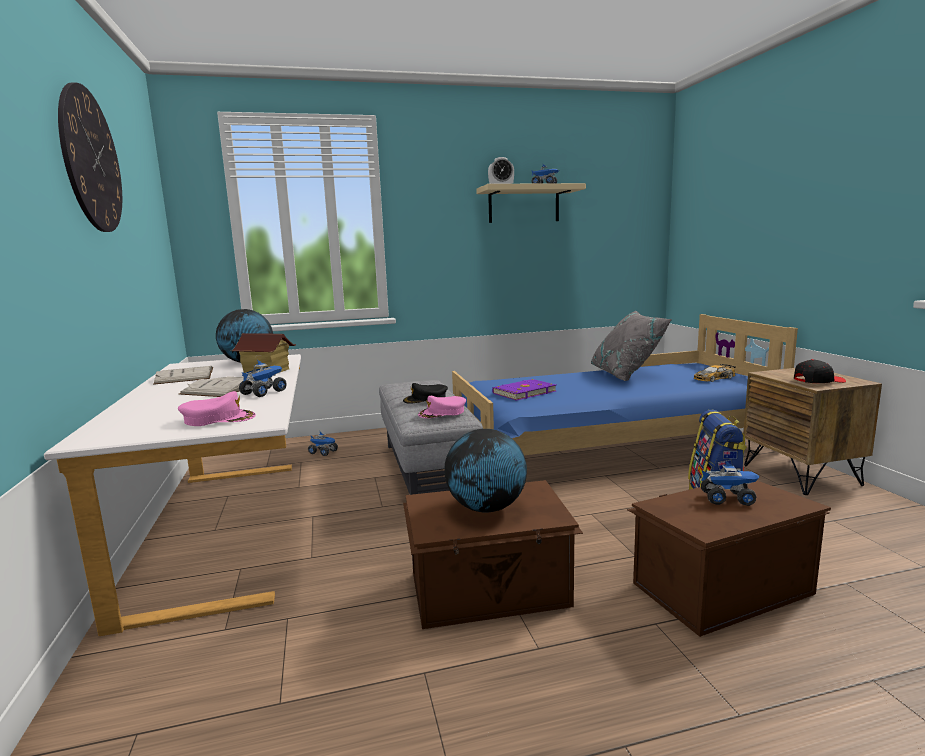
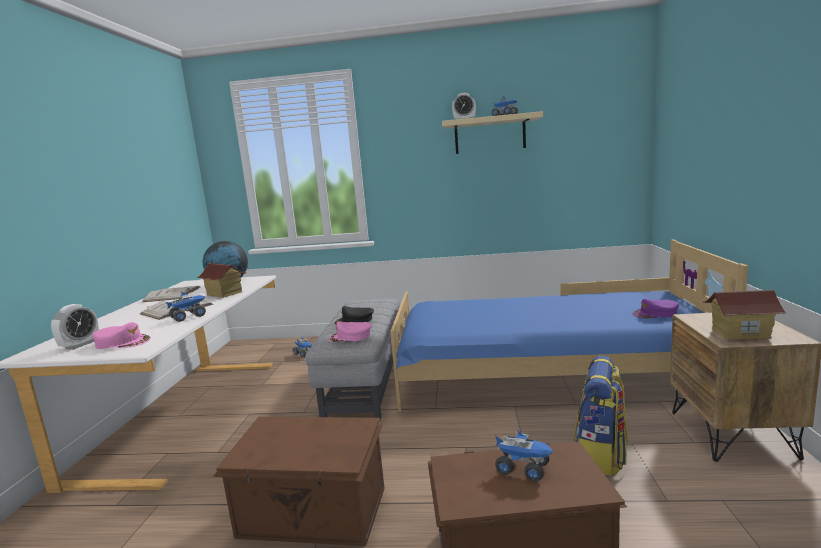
camera: 20 degrees right, 0 degrees up
(91, 160) = (89, 141): wall clock -> none
(154, 425) = (80, 345): none -> alarm clock
(486, 508) = (301, 441): globe -> none
(523, 392) = (448, 318): purple book -> none
(626, 375) = (568, 303): grey pillow -> none
(713, 378) = (655, 314): toy car -> purple cap
(818, 381) = (740, 333): black cap -> toy house

